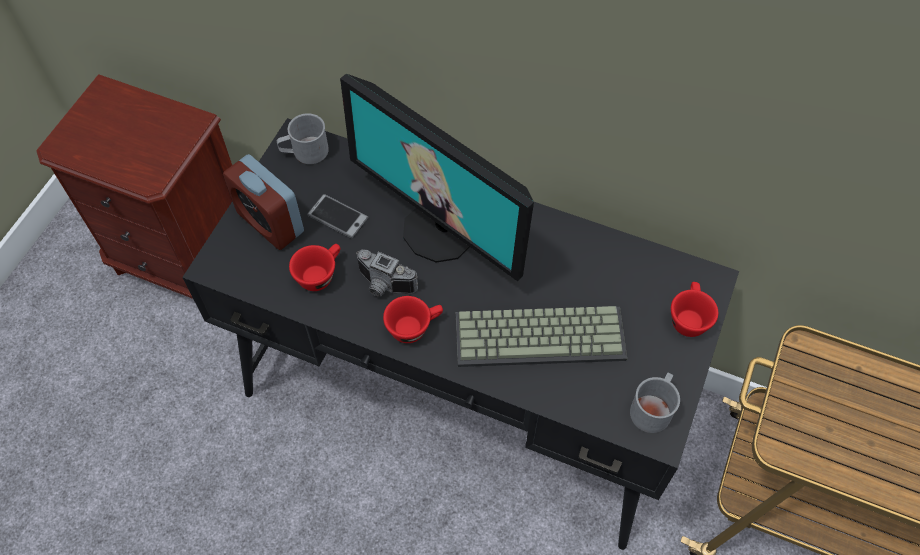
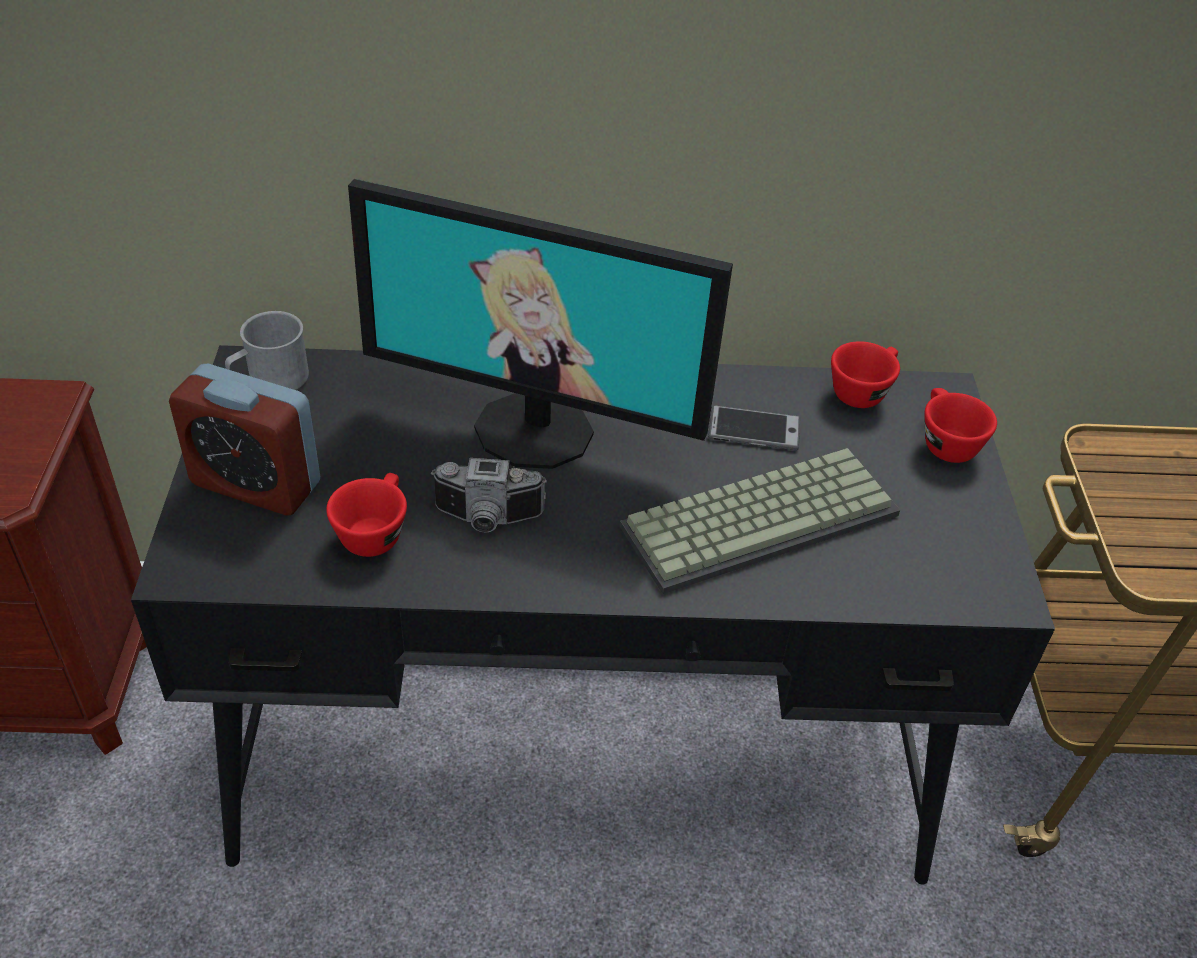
camera: 25 degrees left, 15 degrees down
(338, 217) = (366, 449): phone -> phone (754, 429)
(414, 326) = (565, 560): red cup -> red cup (862, 390)
(653, 408) = (972, 563): grey mug -> none

